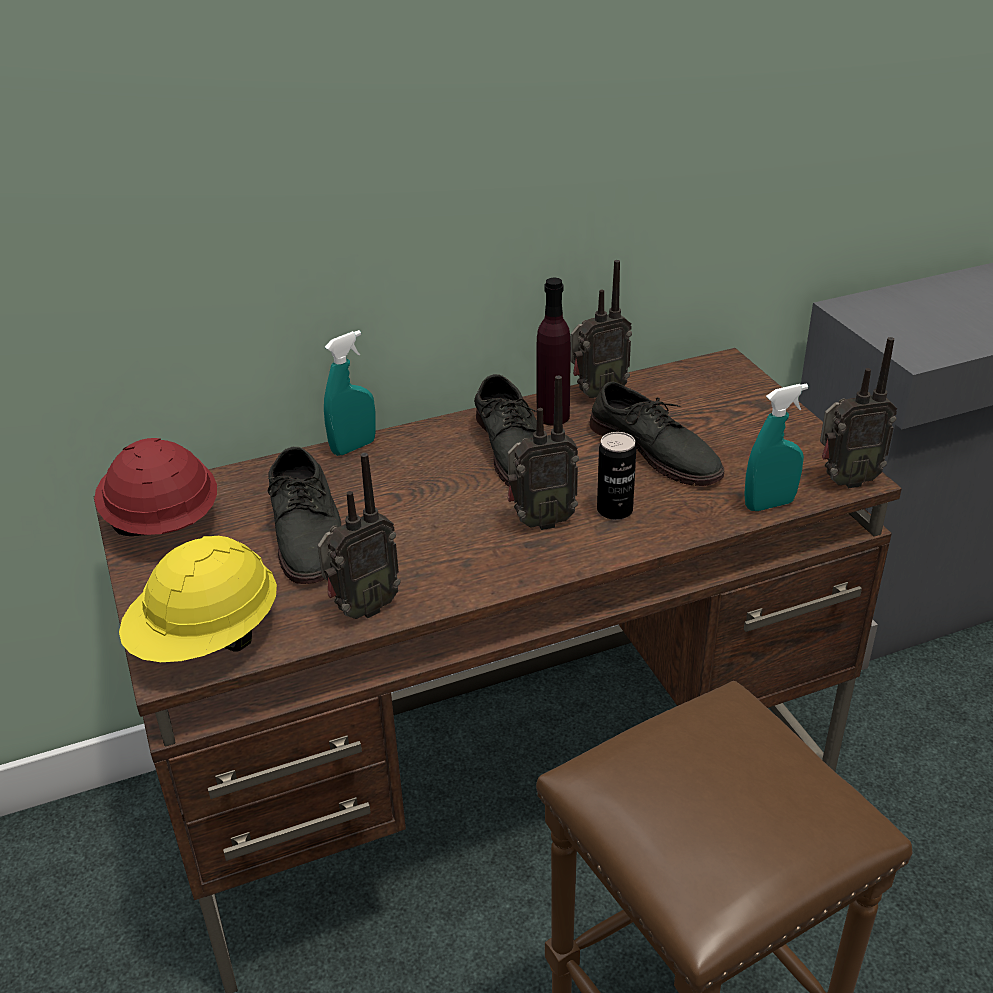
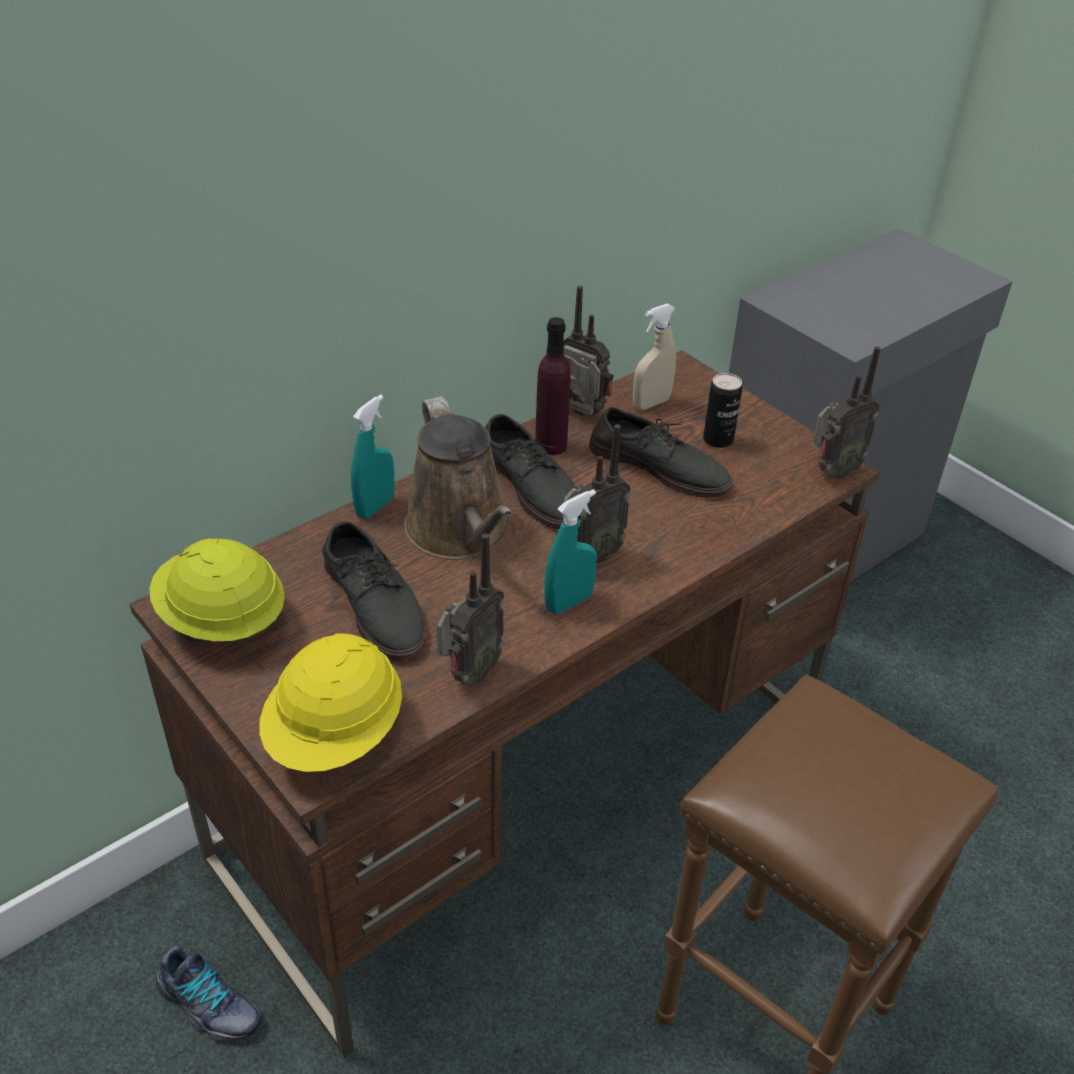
camera: 20 degrees left, 5 degrees up
(126, 912) = (208, 1006): none -> shoe
(162, 523) = (221, 621): red hard hat -> yellow hard hat
(423, 481) = (461, 532): none -> brown watering can
(596, 394) = (580, 416): radio -> radio turned 105 degrees counterclockwise
(614, 510) = (651, 533): can -> can (718, 440)
(676, 391) = (651, 403): none -> beige spray bottle
(769, 504) = (780, 505): turquoise spray bottle -> turquoise spray bottle (569, 602)

